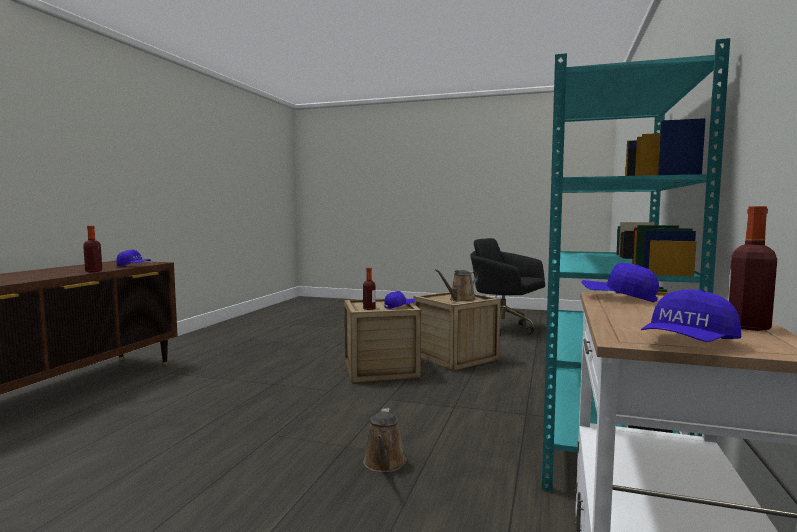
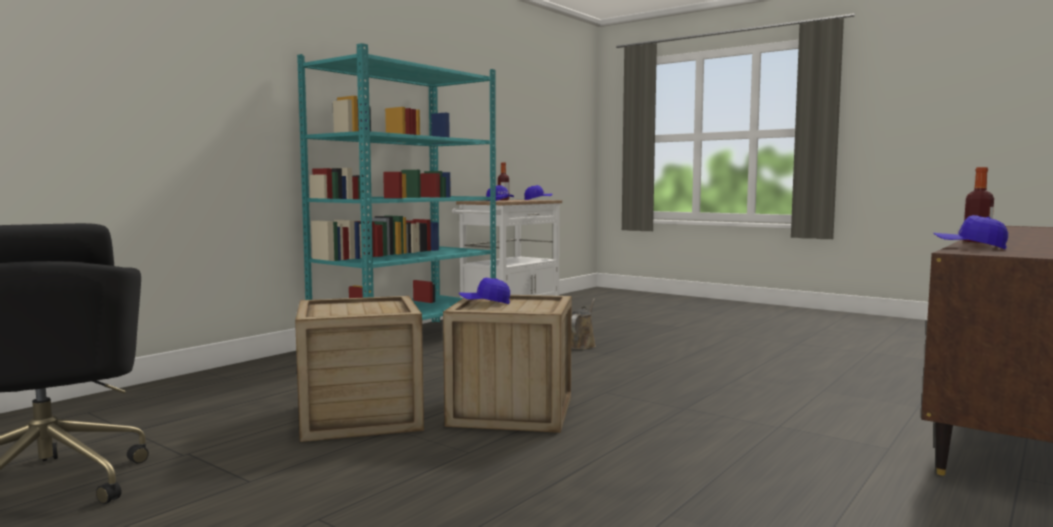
camera: 160 degrees left, 0 degrees up
(369, 308) = (535, 303): bottle -> none
(460, 299) = (357, 307): brown watering can -> none

